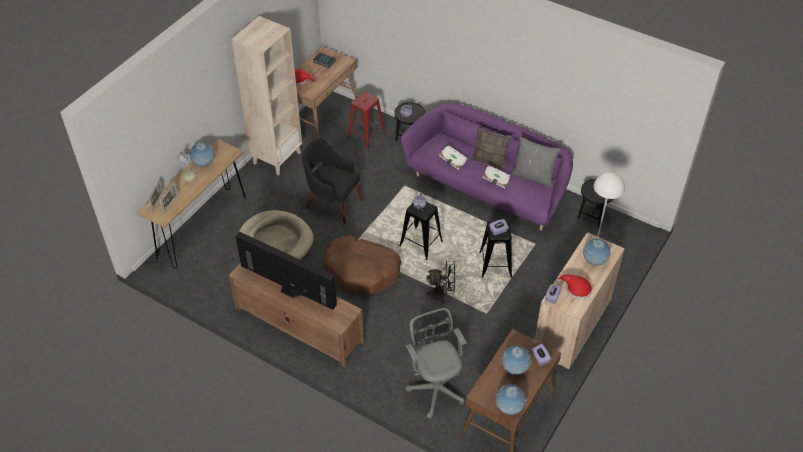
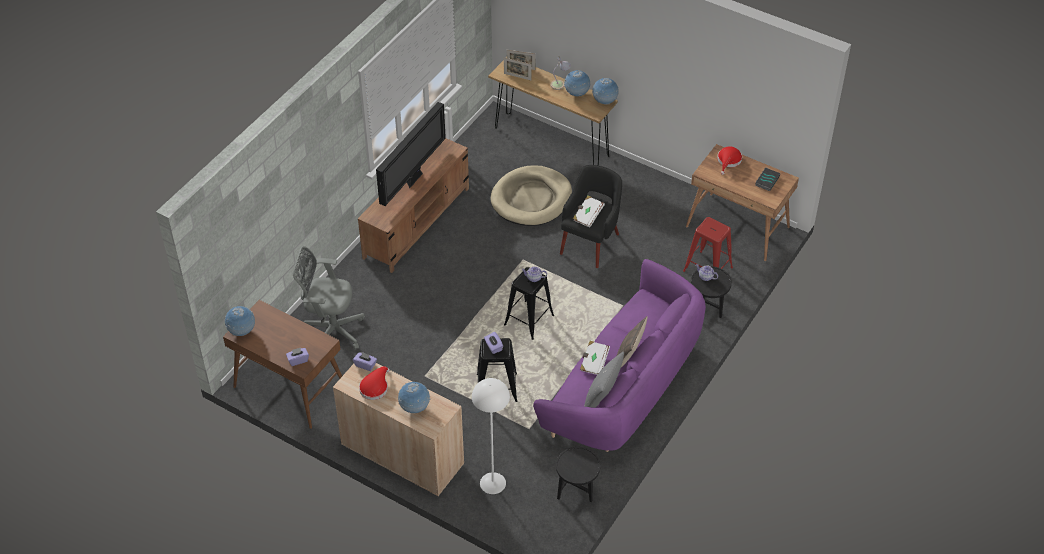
camera: 90 degrees right, 0 degrees up
(277, 157) = (662, 192): beige bookcase -> none
(362, 271) = (488, 270): brown dog bed -> none
(435, 387) = (331, 330): grey office chair -> grey office chair turned 150 degrees counterclockwise
(442, 294) = (453, 337): black fan -> none
(452, 161) = (626, 322): white book -> white book (587, 216)
(515, 369) = (288, 339): globe -> globe (604, 102)

